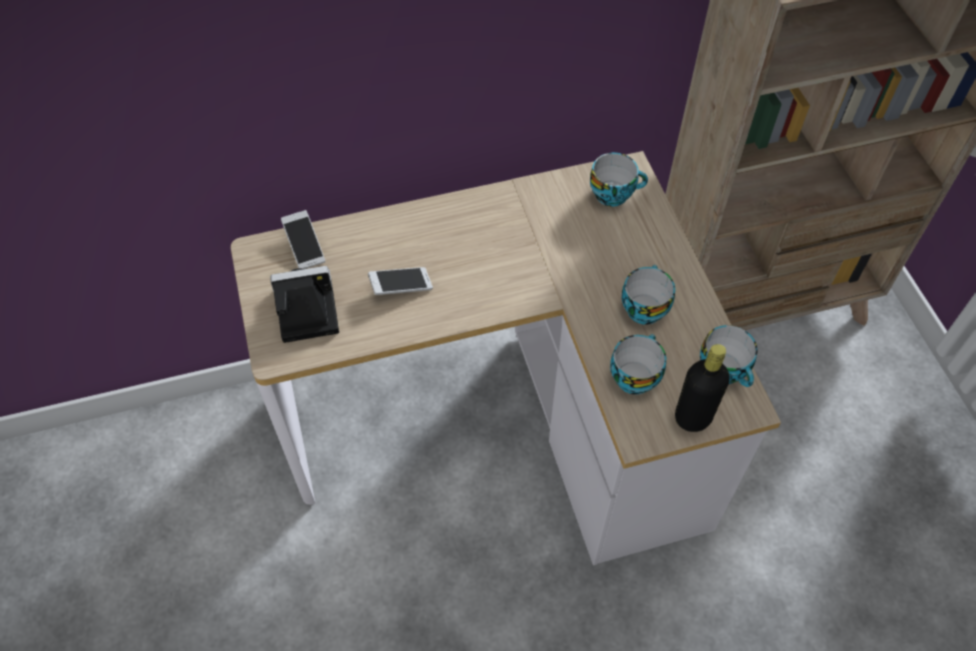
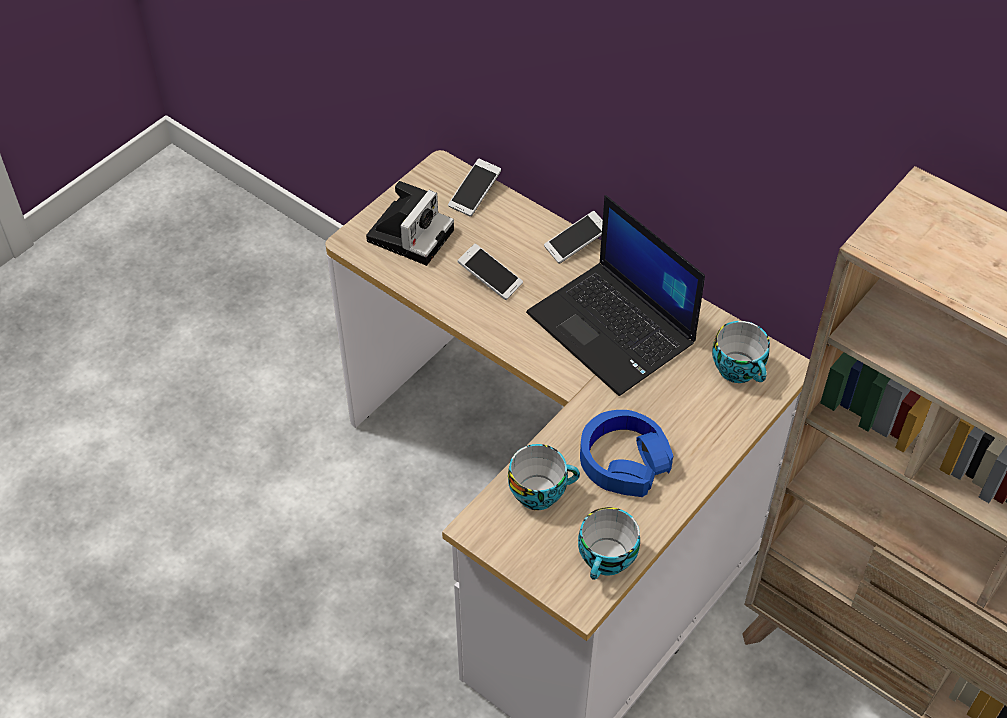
camera: 55 degrees right, 5 degrees down
(304, 311) = (411, 233): camera -> camera turned 75 degrees clockwise
(416, 214) = (576, 244): none -> phone
(517, 241) = (613, 329): none -> laptop
(643, 307) = (623, 460): cup -> blue headphones
(693, 417) = (532, 559): black bottle -> none

